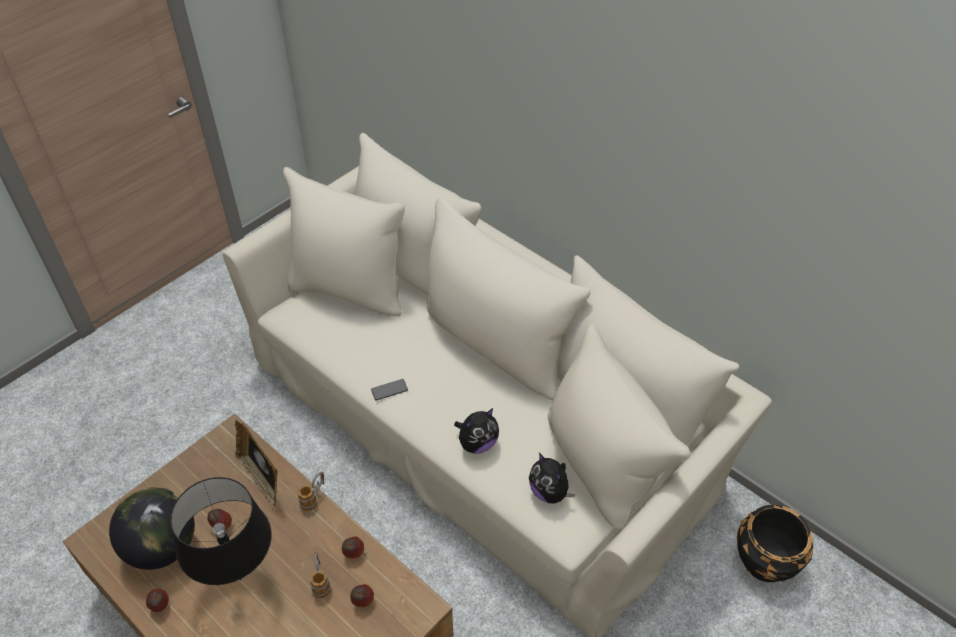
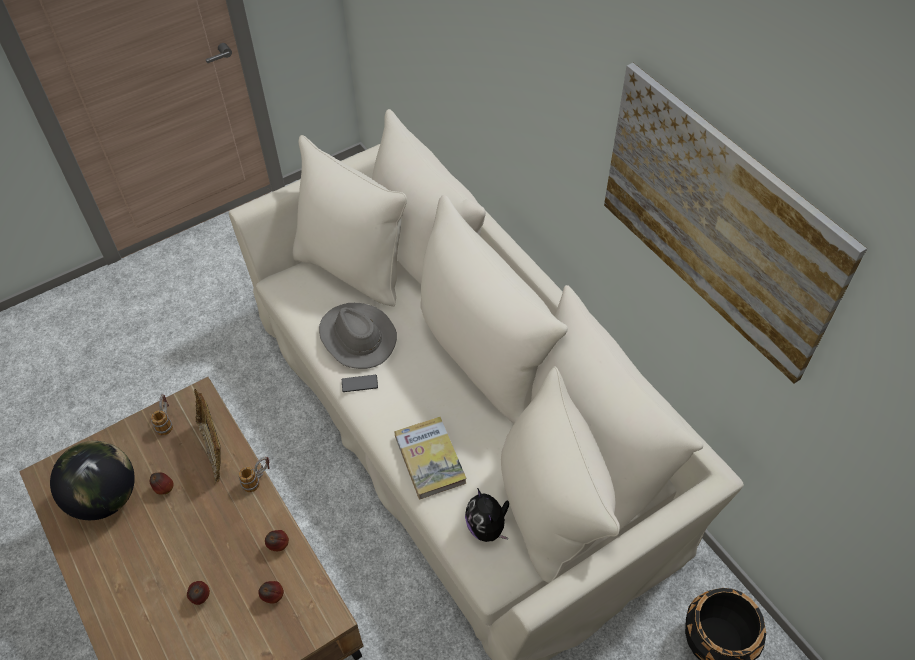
camera: 15 degrees right, 5 degrees up
(160, 606) = (87, 556): apple -> apple (201, 597)
(240, 579) = (166, 547): black table lamp -> none
(320, 581) = (239, 567): mug -> mug (166, 421)
(373, 349) = (356, 337): none -> grey hat
(477, 443) = (430, 459): plush toy -> book
(720, 160) = (716, 221): none -> picture

